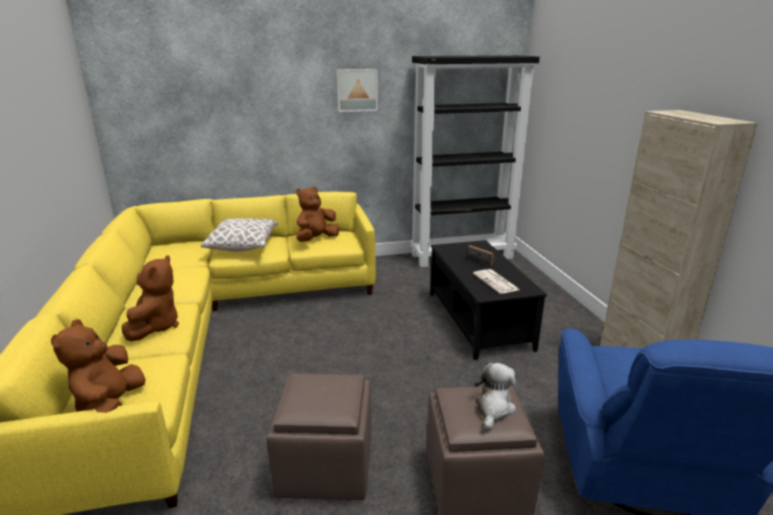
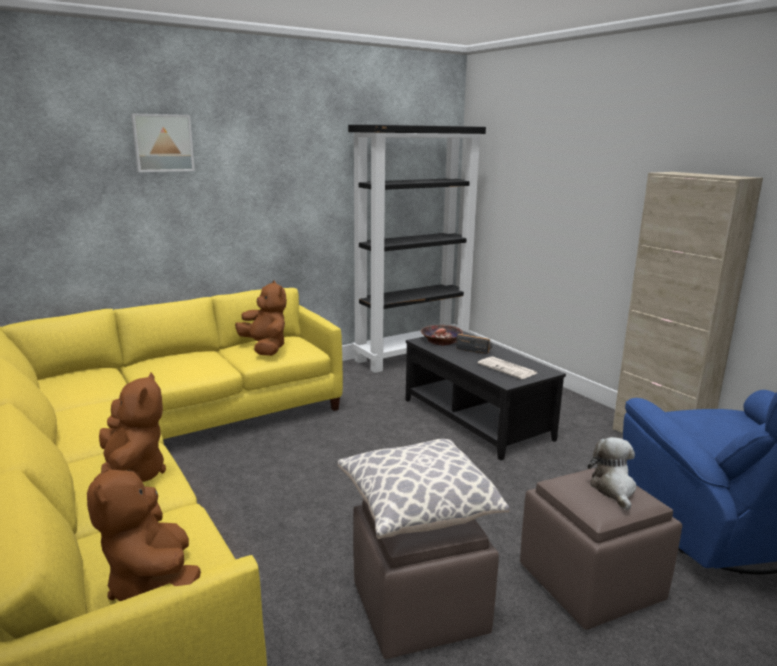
camera: 20 degrees left, 5 degrees down
(242, 246) = (172, 366): pillow -> pillow (417, 508)
(316, 239) = (265, 348): brown plush toy -> brown plush toy turned 120 degrees clockwise
(357, 90) = (288, 164): picture -> picture (163, 143)
(460, 248) = (441, 340): none -> bowl

